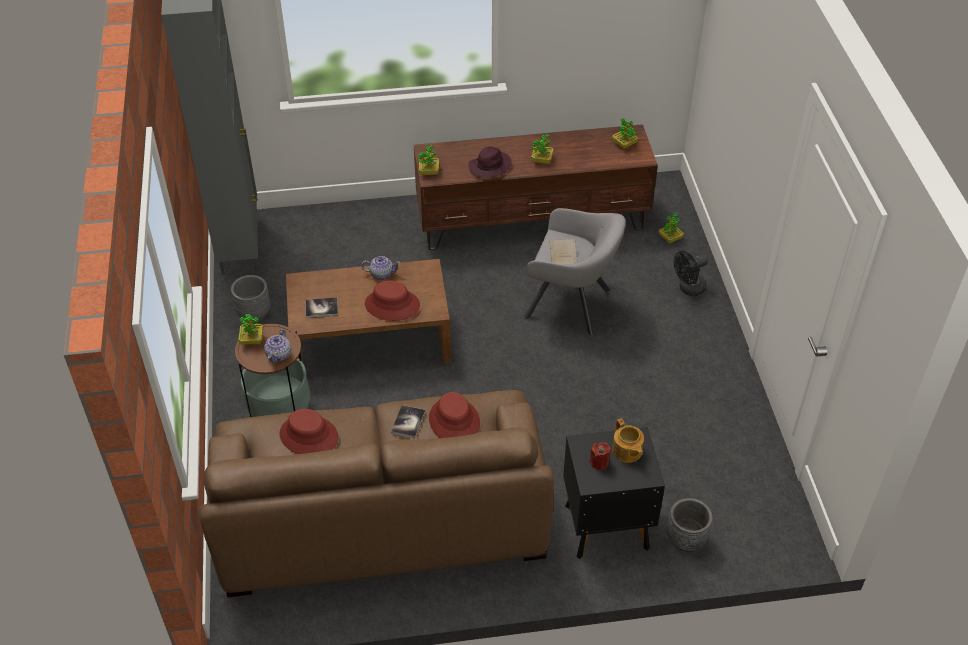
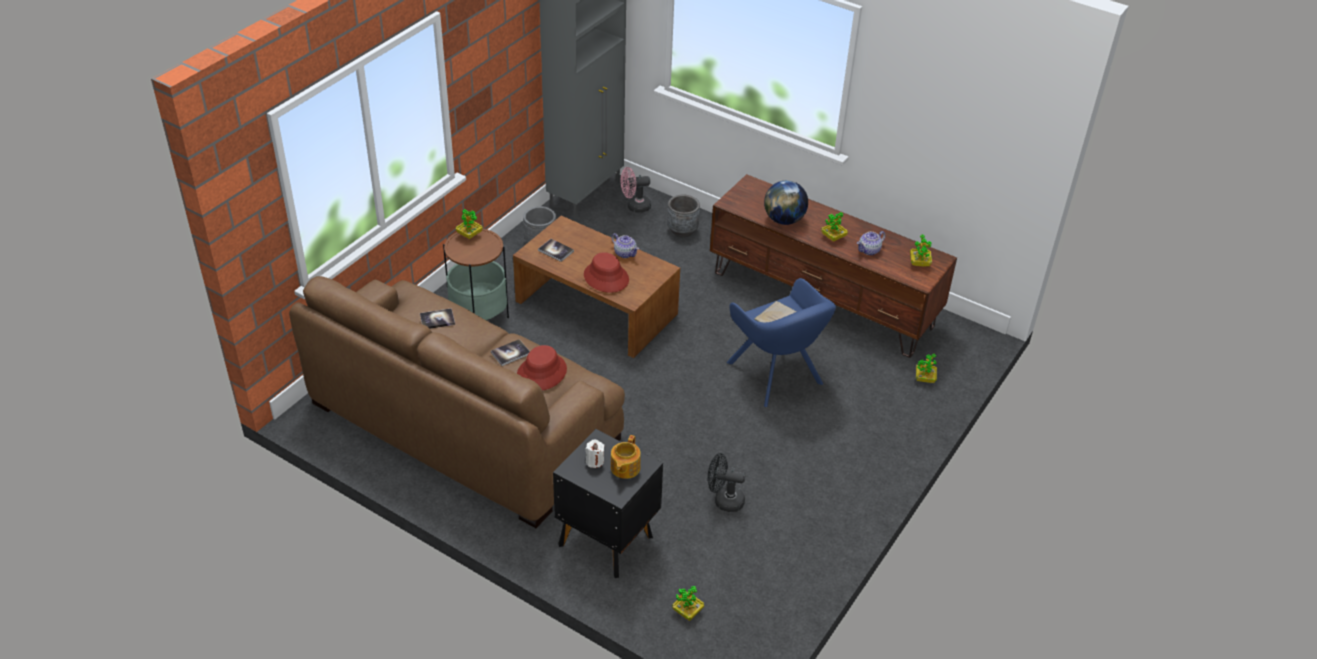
camera: 40 degrees right, 5 degrees down
(279, 355) = (474, 254): teapot -> teapot (869, 250)
(296, 231) = (634, 206): none -> pink fan
(308, 436) = (437, 320): red hat -> book
(429, 171) = (733, 198): potted plant -> potted plant (687, 612)
(489, 167) = (784, 220): purple hat -> globe
(572, 305) = (777, 376): grey armchair -> blue armchair
(599, 462) = (594, 461): red candle -> white candle
(685, 539) = (653, 592): grey planter -> grey planter (682, 230)
(688, 289) = (891, 424): black fan -> black fan (724, 500)

